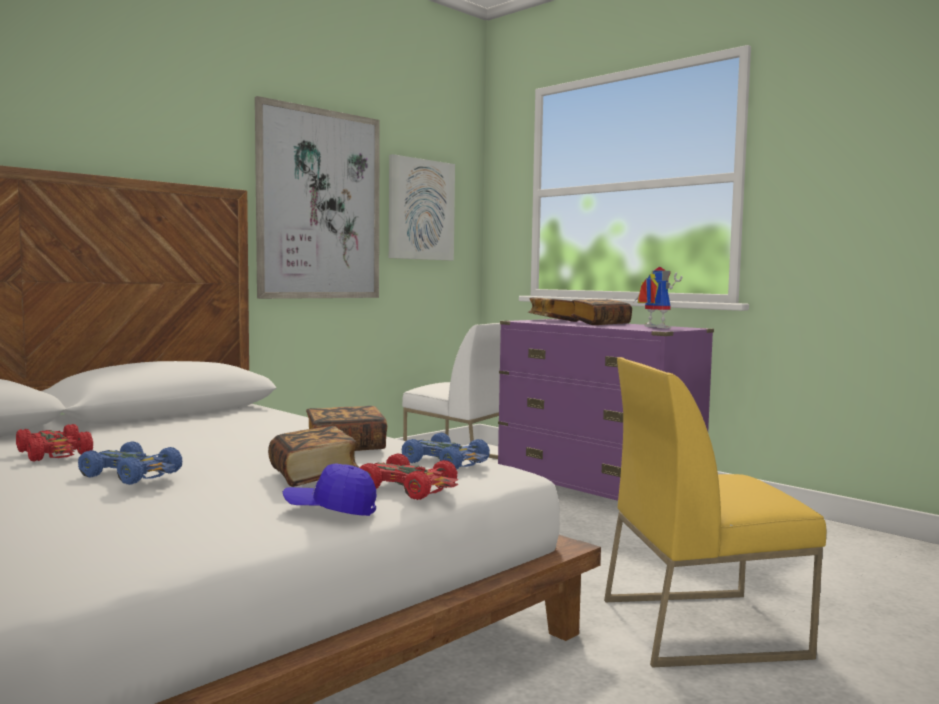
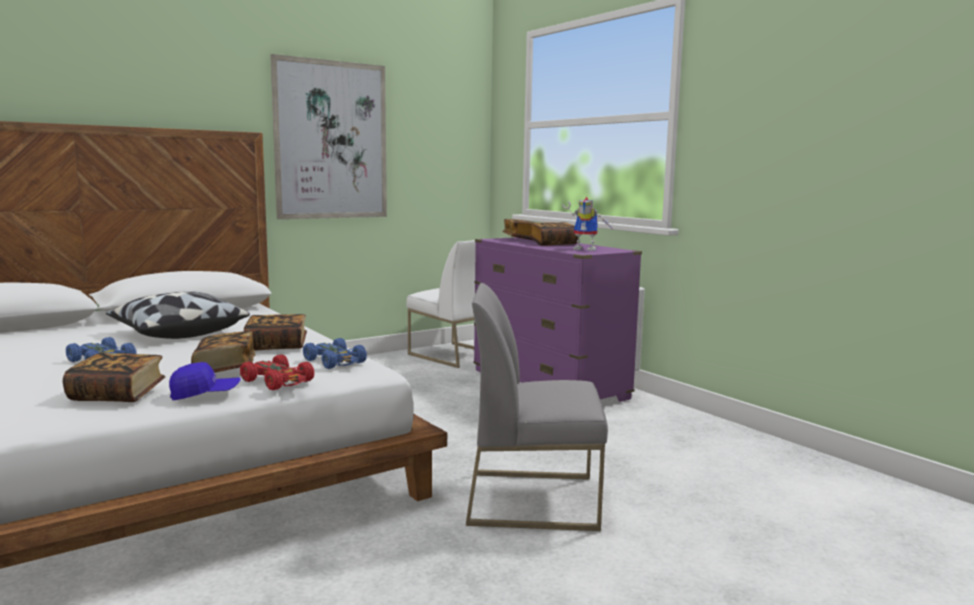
camera: 10 degrees right, 5 degrees up
(55, 453) = (71, 342): red toy car -> none
(191, 438) = (177, 333): none -> pillow
(206, 516) = (117, 395): none -> book
(331, 510) = (205, 395): blue cap -> blue cap turned 150 degrees clockwise
(420, 209) = (427, 140): picture -> none
(652, 327) = (587, 249): toy robot -> toy robot turned 135 degrees clockwise
(702, 626) = (533, 499): yellow chair -> grey chair

